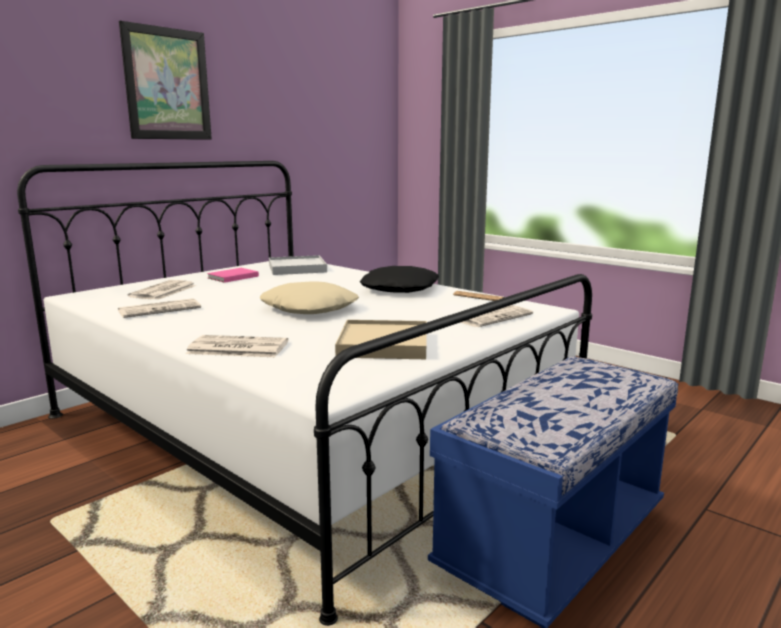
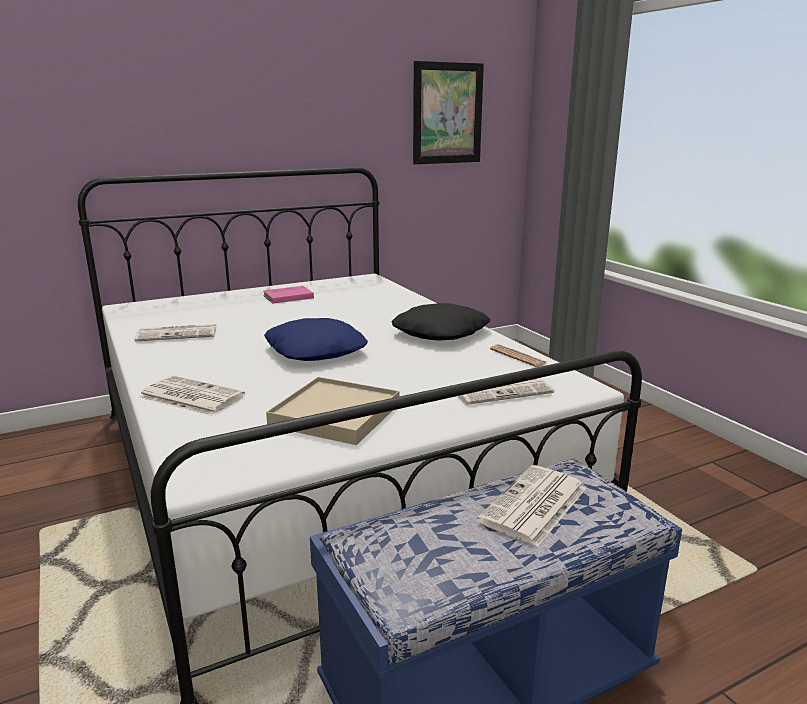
camera: 20 degrees right, 5 degrees up
(163, 291) = (205, 309): newspaper -> newspaper (534, 506)
(167, 84) = (237, 88): picture -> picture (447, 113)
(297, 268) = (363, 290): white tray -> none
(310, 308) = (316, 350): beige pillow -> blue pillow

